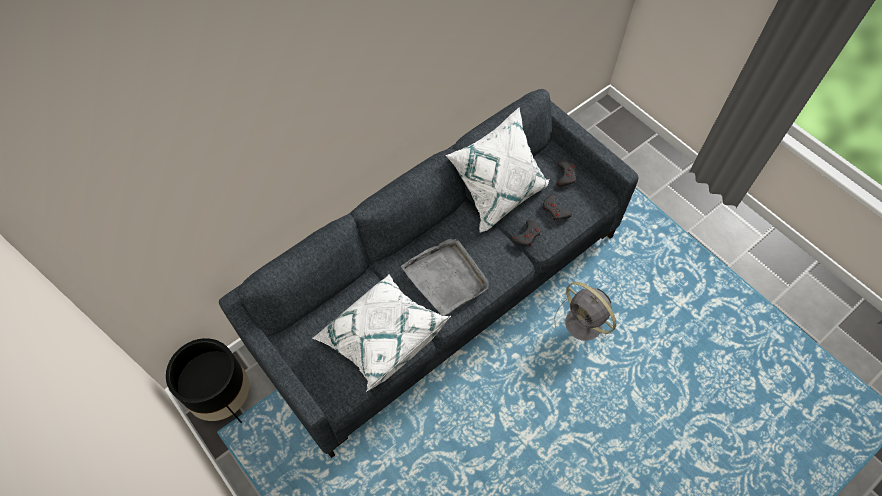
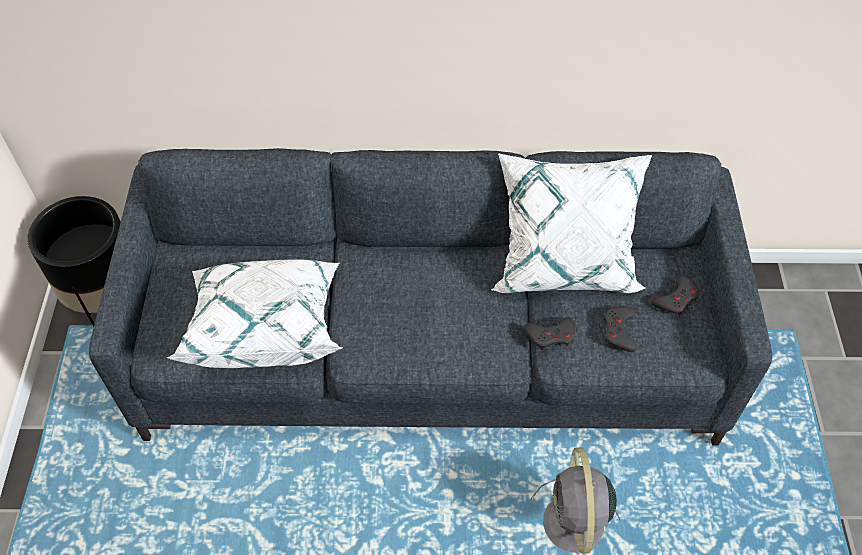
camera: 40 degrees right, 5 degrees down
(446, 277) = (403, 314): grey tray -> none

